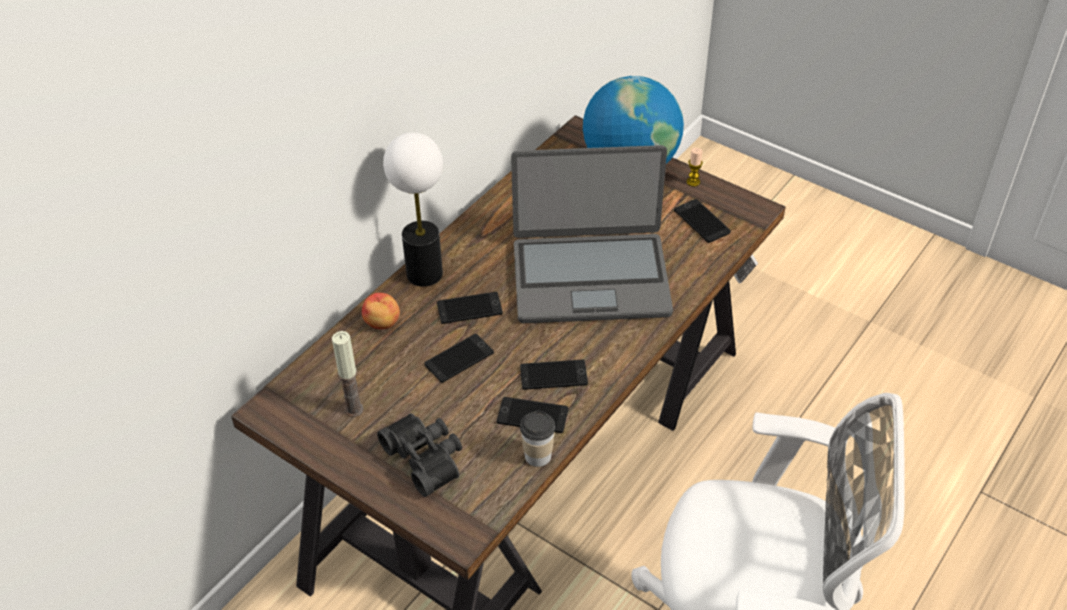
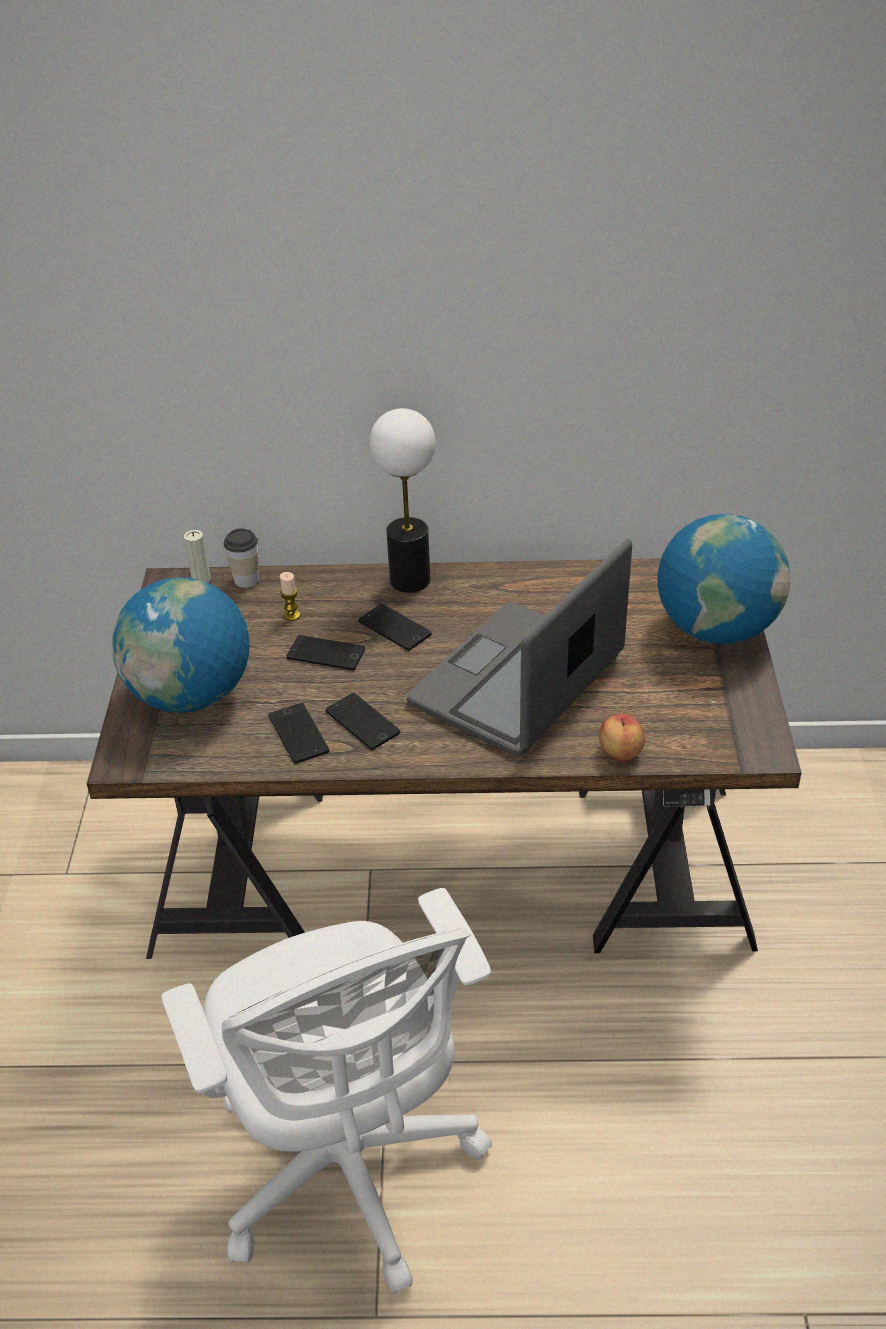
camera: 55 degrees right, 5 degrees down
(382, 323) = (324, 588): apple -> apple (619, 753)
(426, 457) = (191, 695): black binoculars -> globe
(537, 456) = (252, 762): cup -> cup (246, 579)
(590, 278) = (519, 682): laptop -> laptop turned 75 degrees clockwise
(693, 182) = (749, 684): candle -> candle (292, 615)
(702, 221) = (694, 719): phone -> none

